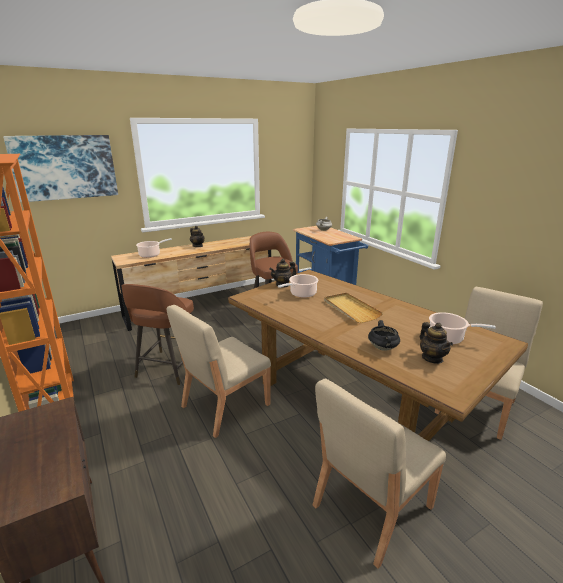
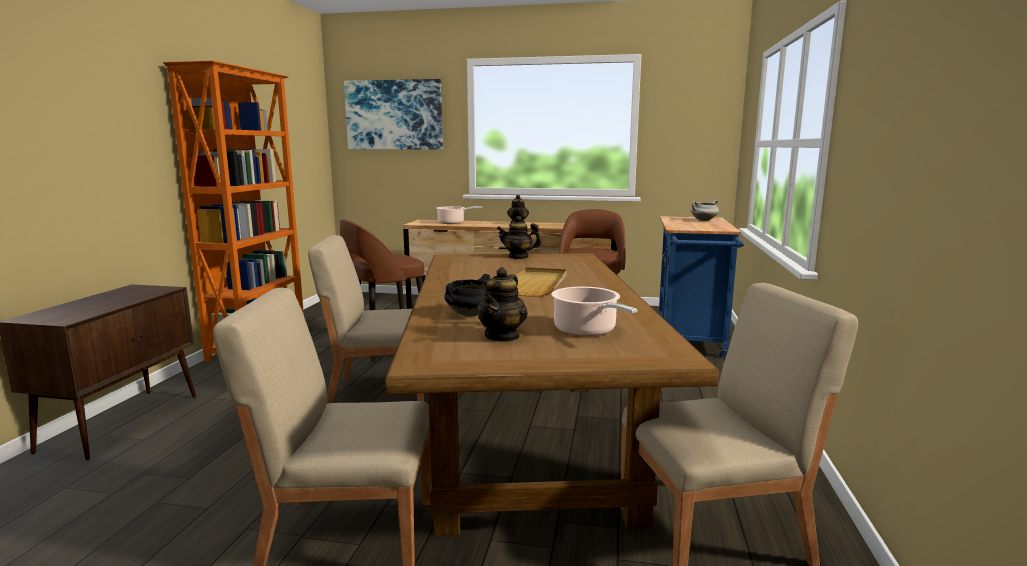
camera: 40 degrees right, 10 degrees down
(301, 294) = (516, 266): cooking pot -> none

